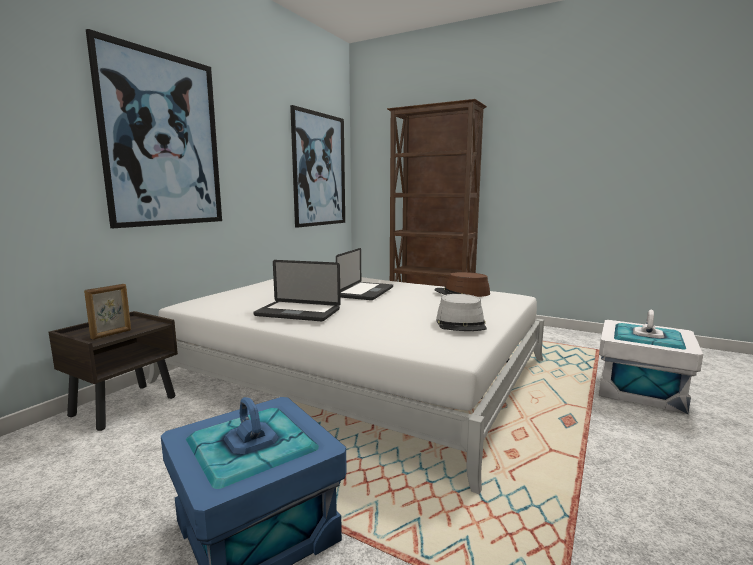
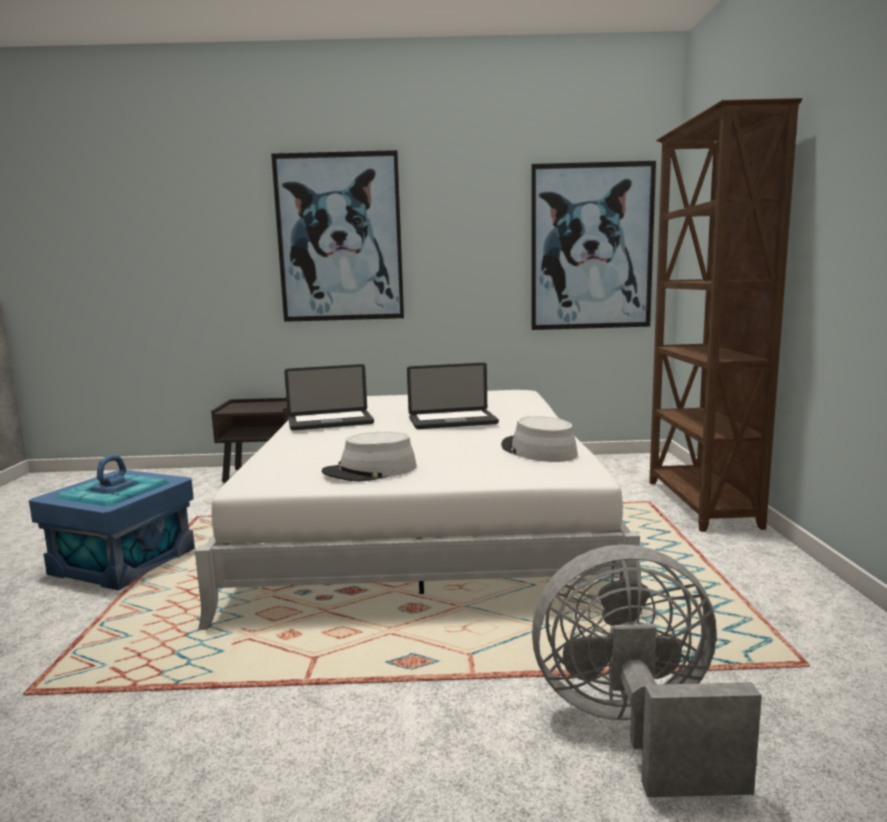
camera: 60 degrees right, 0 degrees up
(112, 334) = (243, 409): picture frame -> none
(298, 312) = (330, 422): laptop -> laptop turned 90 degrees counterclockwise
(462, 293) = (538, 450): brown hat -> grey hat
(641, 390) = (633, 729): white storage box -> grey fan

